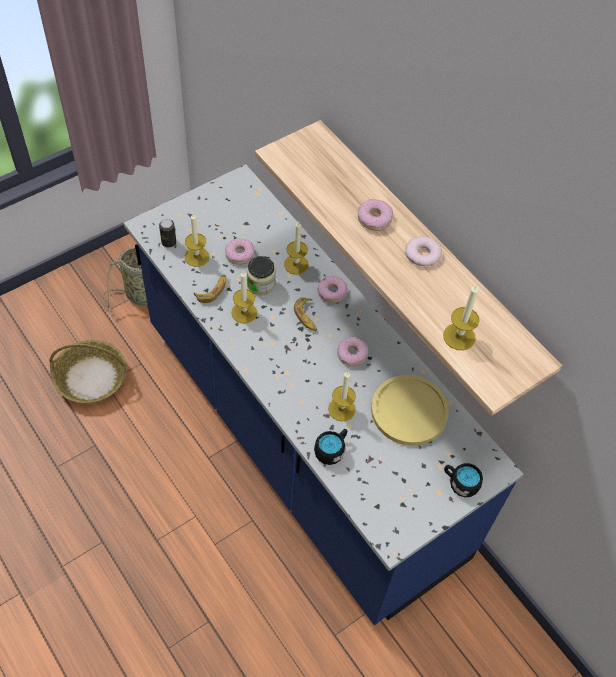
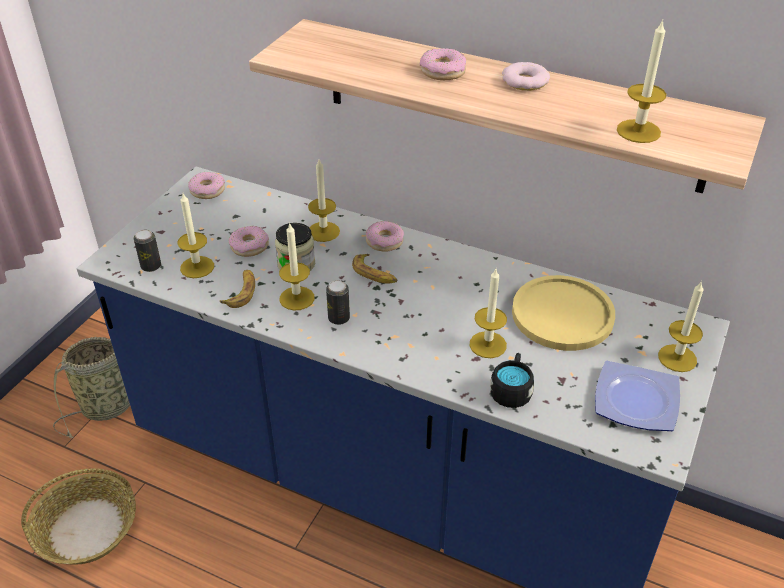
camera: 25 degrees left, 15 degrees down
(260, 341) = (339, 318): none -> can
(352, 354) = (455, 288): donut -> donut (207, 190)
(404, 498) = (634, 401): none -> plate
(460, 482) = (677, 358): black mug -> candle

